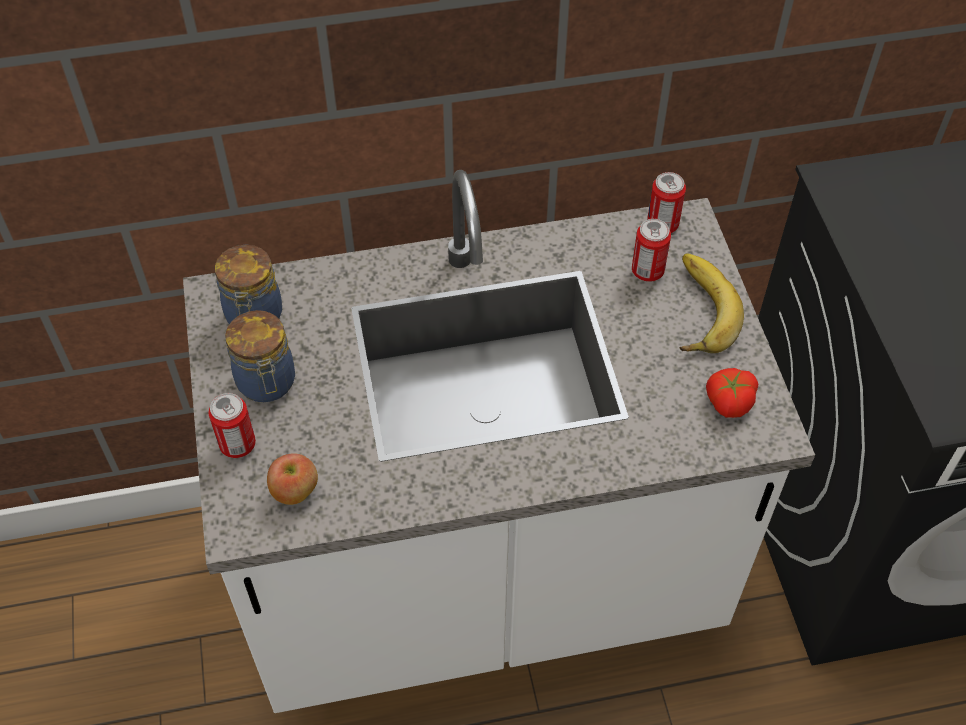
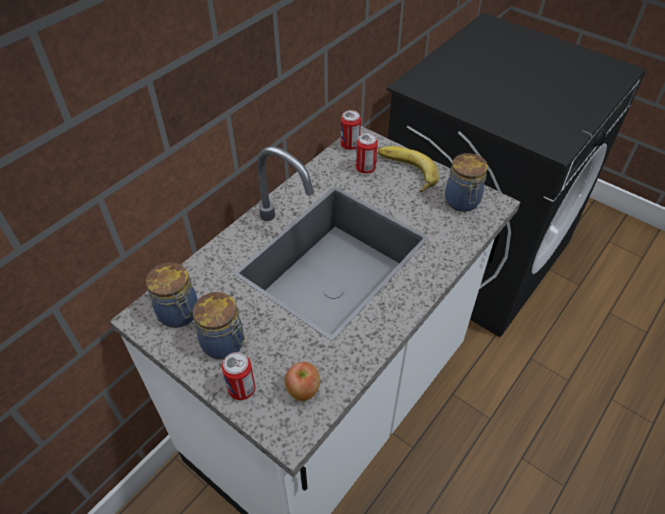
camera: 40 degrees left, 5 degrees down
(728, 401) = (462, 202): tomato -> jar

